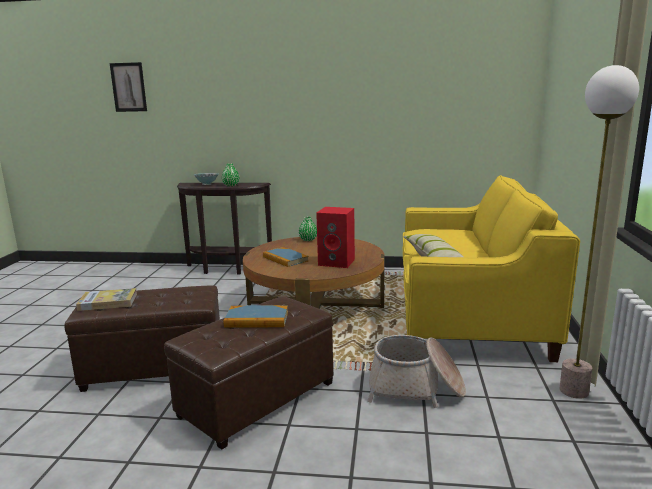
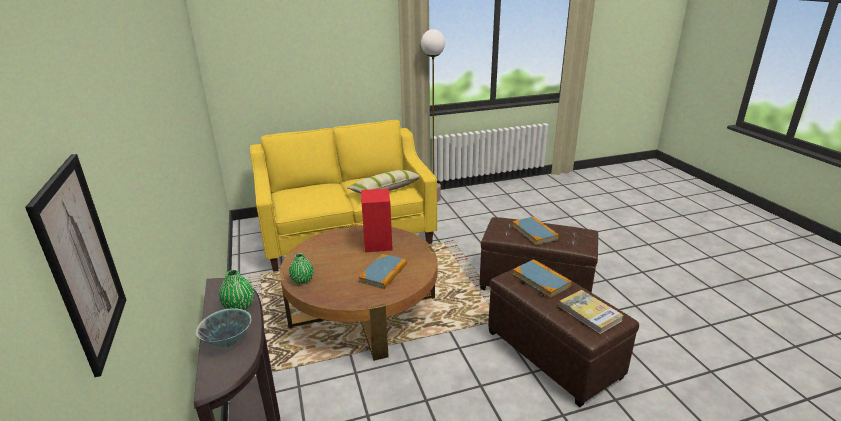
camera: 115 degrees left, 10 degrees up
(176, 298) = (541, 280): none -> book
(415, 388) = (469, 236): basket -> none

